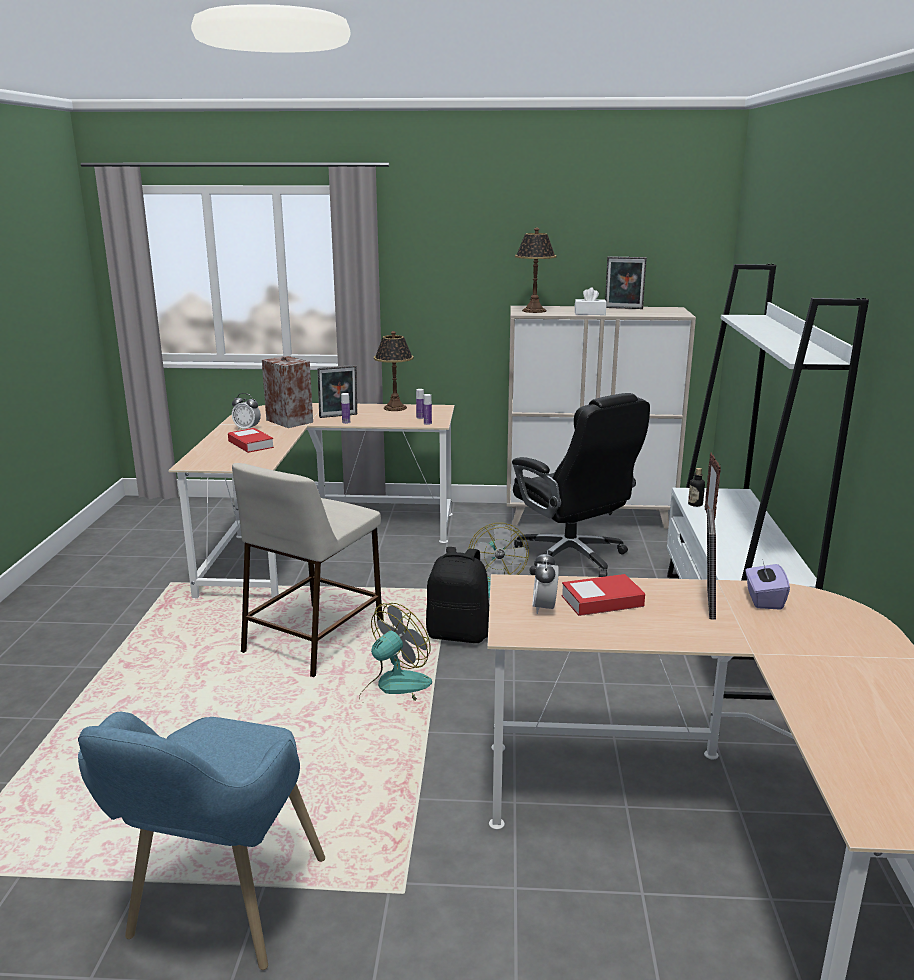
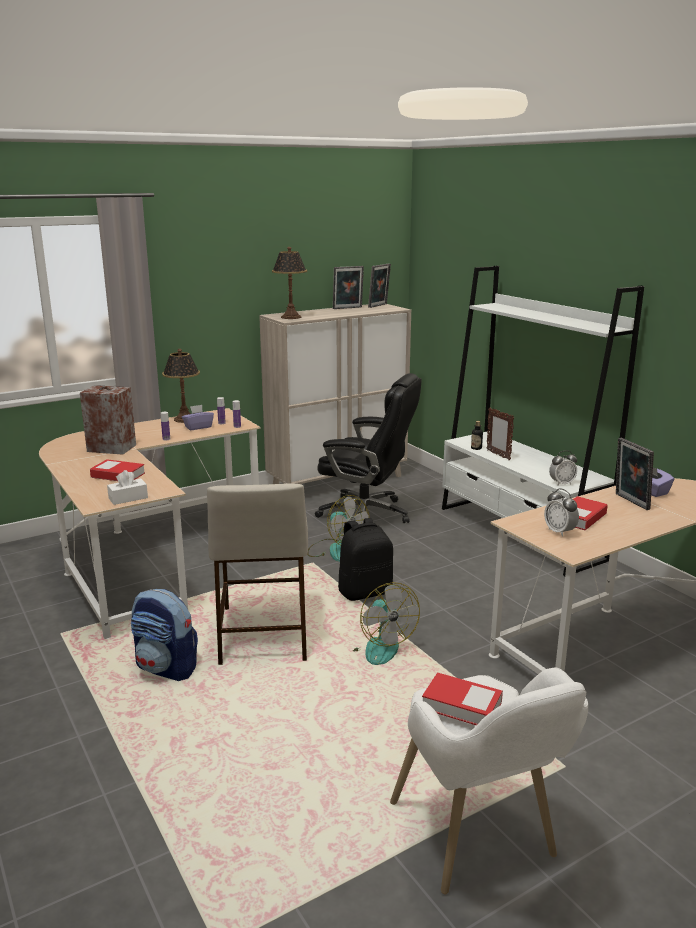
camera: 35 degrees left, 0 degrees up
(202, 639) = (167, 668): none -> backpack
(204, 744) = (461, 705): none -> book
(217, 917) = (481, 845): blue armchair -> white armchair
(247, 429) = (84, 463): alarm clock -> alarm clock (561, 483)
(338, 416) = (149, 435): picture frame -> picture frame (379, 306)
(393, 417) = (198, 427): none -> purple tissue box
(394, 690) = (376, 646): fan -> fan turned 150 degrees clockwise
(590, 313) = (337, 315): white tissue box -> white tissue box (128, 498)

